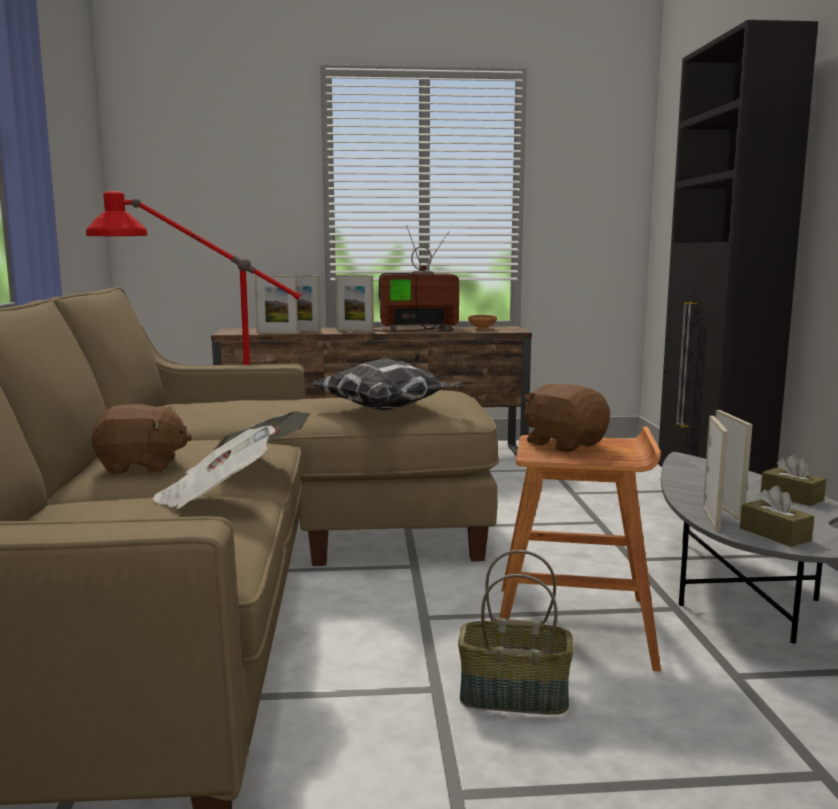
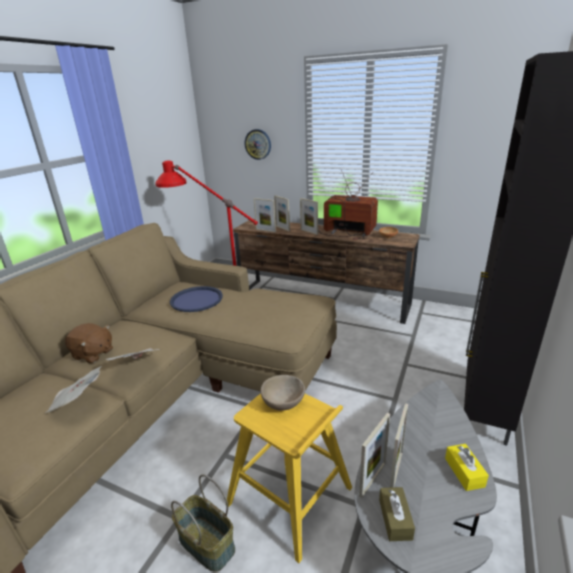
camera: 30 degrees right, 15 degrees up
(233, 199) = (258, 144): none -> wall clock
(252, 404) = (196, 300): none -> blue tray
(388, 410) = (252, 321): pillow -> none
(564, 444) = (283, 403): brown plush toy -> beige bowl
(575, 626) = (291, 496): brown stool -> yellow stool
(791, 497) = (464, 472): brown tissue box -> yellow tissue box

